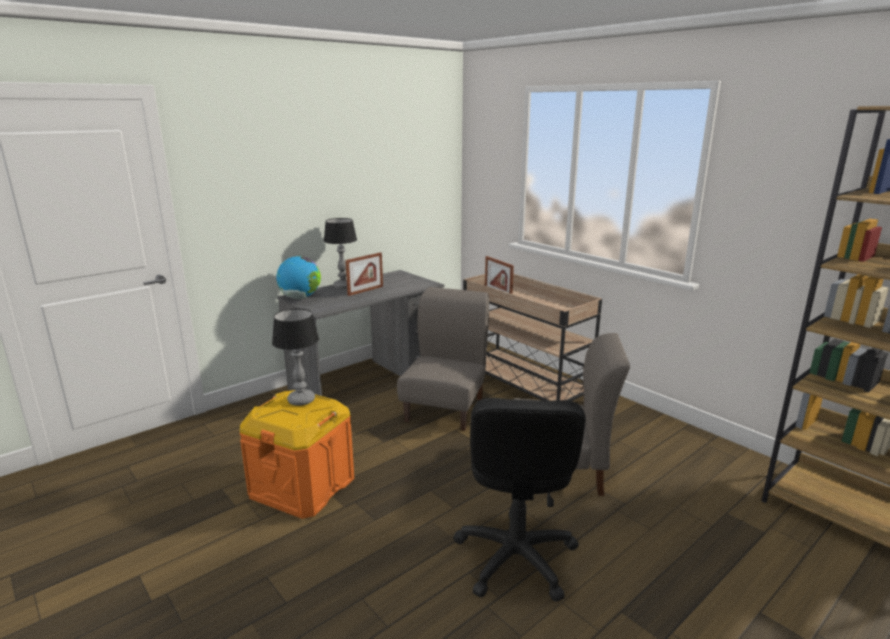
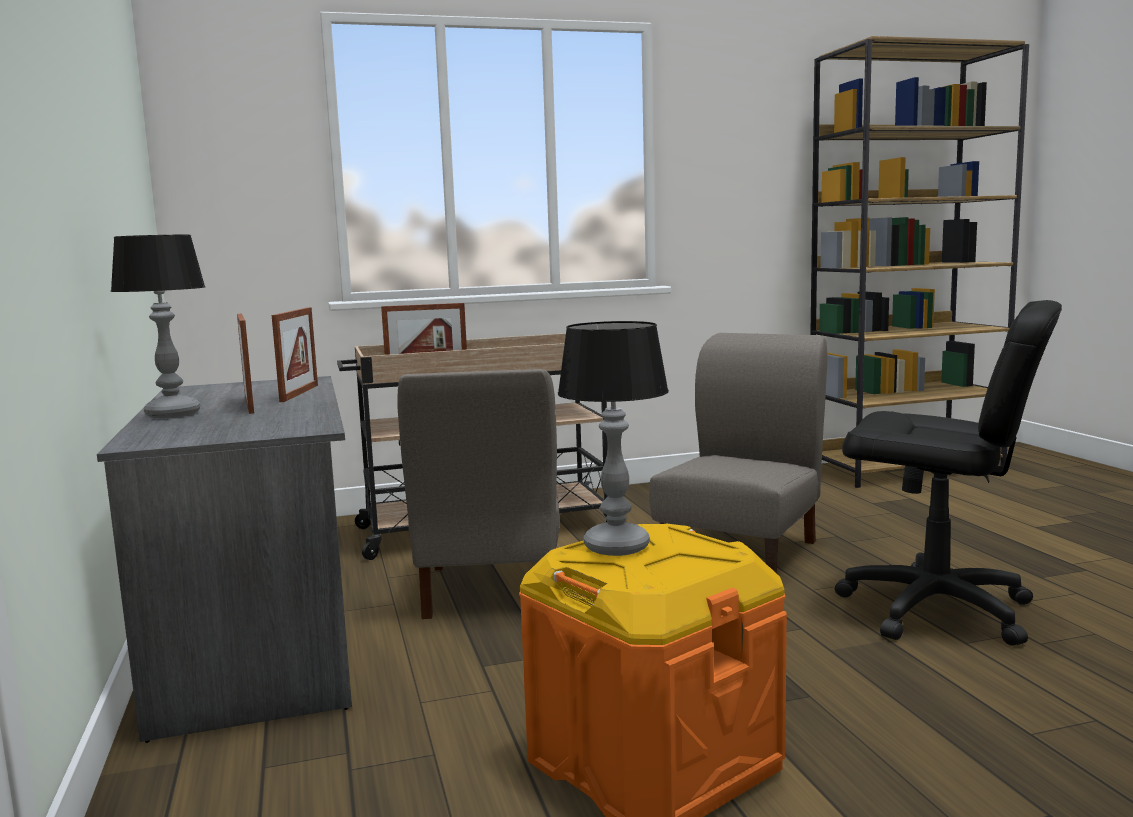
camera: 65 degrees left, 10 degrees down
(300, 298) = (173, 438): globe -> none
(394, 291) = (299, 393): none -> picture frame
(445, 409) = (488, 588): grey chair -> grey chair turned 135 degrees counterclockwise

